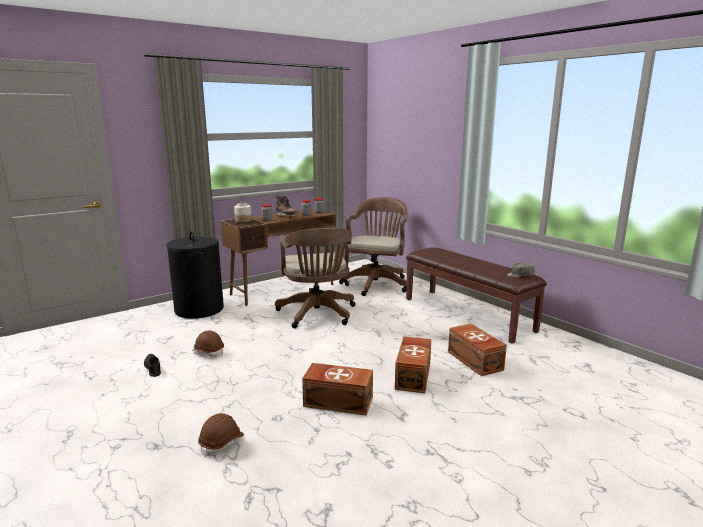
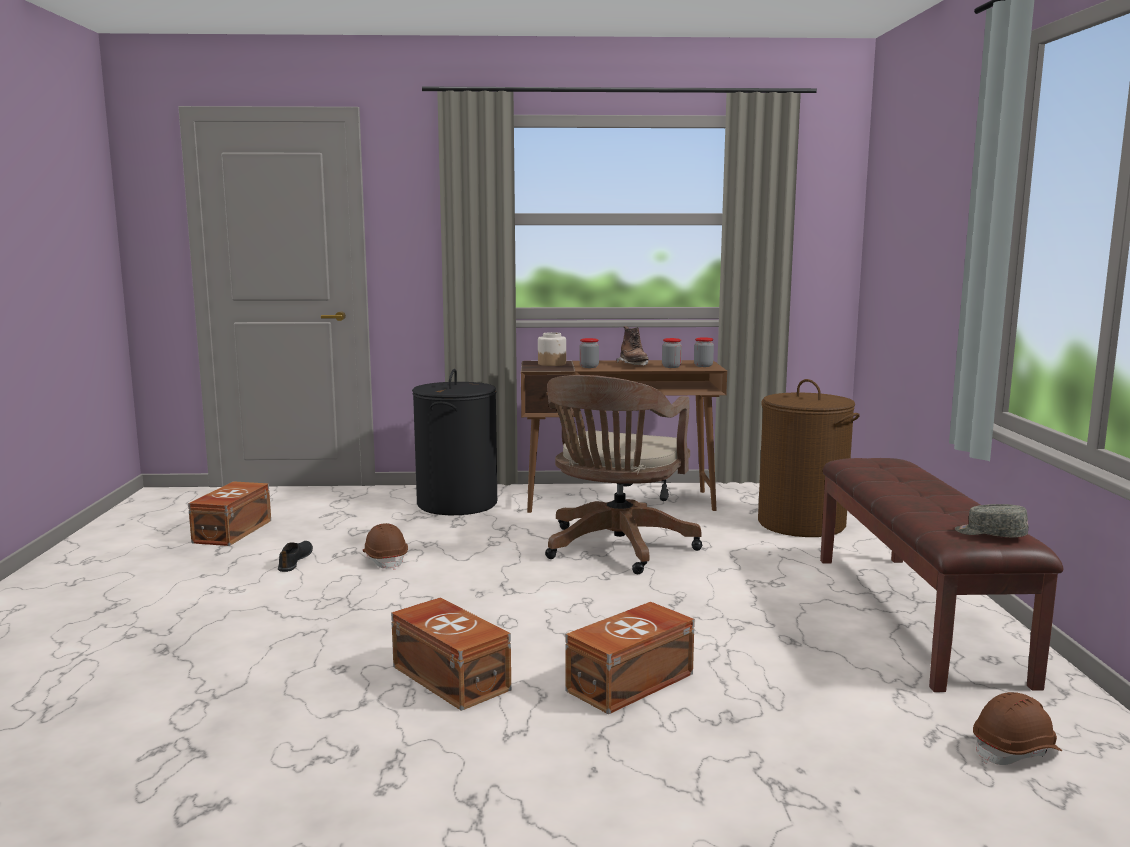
camera: 35 degrees right, 5 degrees down
(222, 443) = (231, 674): brown hard hat -> brown hard hat (1016, 751)
(376, 283) = (802, 524): brown office chair -> brown laundry basket
(474, 361) = (792, 696): brown storage box -> brown storage box (231, 531)

